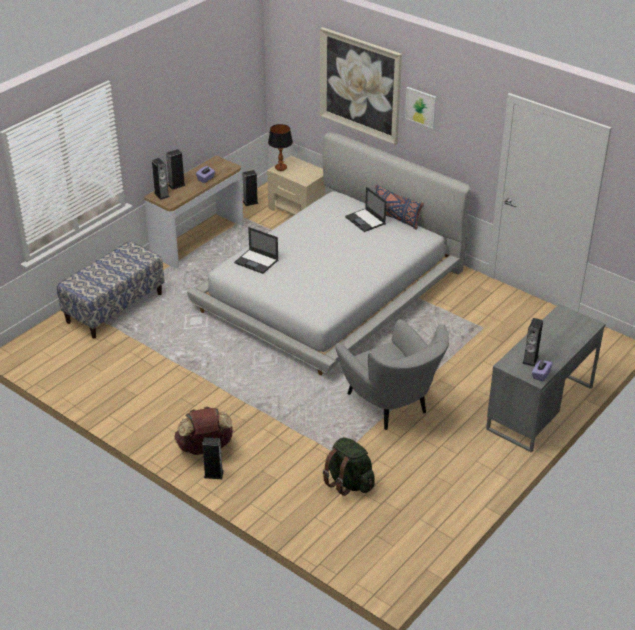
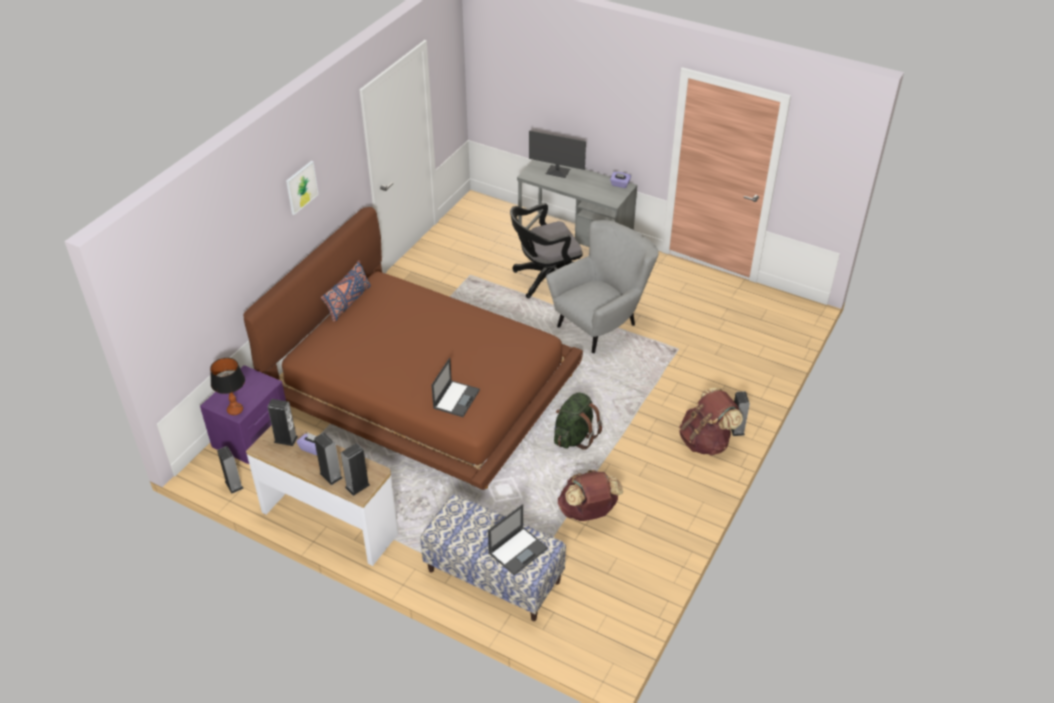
camera: 100 degrees left, 5 degrees up
(153, 362) = (588, 512): none -> brown backpack
(299, 209) = (252, 434): beige nightstand -> purple nightstand
(330, 289) = (422, 385): white bed -> brown bed
(348, 482) = (709, 340): green backpack -> green backpack (574, 437)
(360, 85) = (243, 234): picture -> none
(365, 220) = (358, 323): laptop -> laptop (518, 550)
(469, 376) = (545, 280): none -> black office chair
(530, 359) = (601, 190): speaker -> speaker (286, 439)
(569, 332) = (557, 172): none -> monitor

